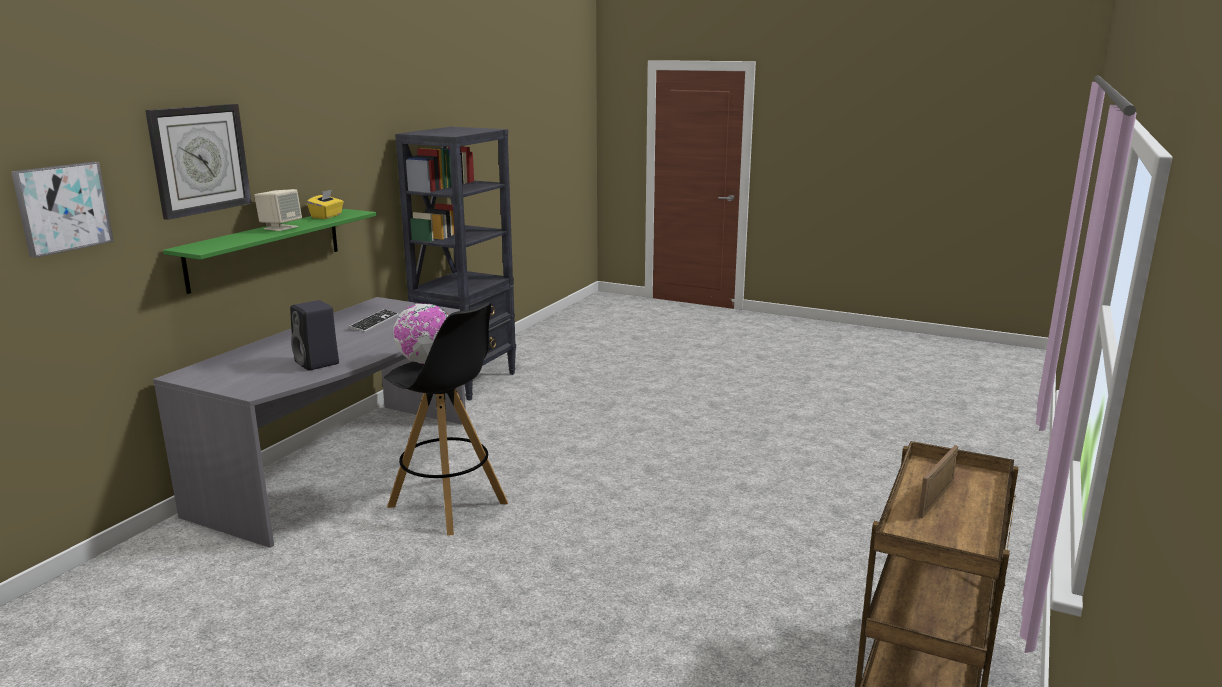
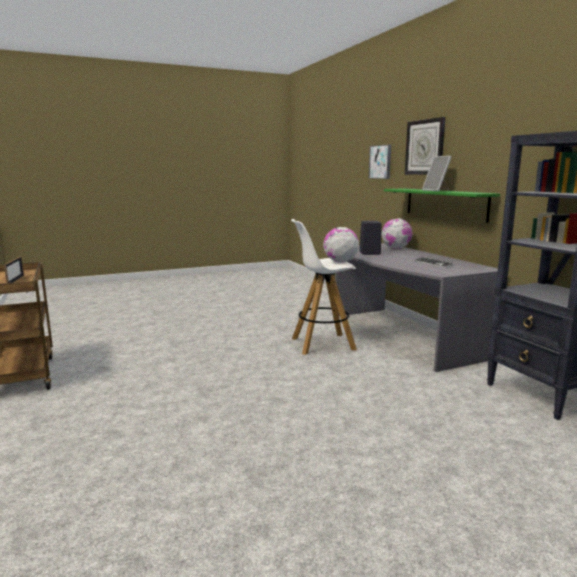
camera: 130 degrees right, 5 degrees down
(238, 359) = (396, 248): none -> globe
(280, 228) = (436, 190): beige speaker -> picture frame
(327, 216) = (466, 192): yellow tissue box -> none
(449, 505) = (322, 344): black stool -> white stool

